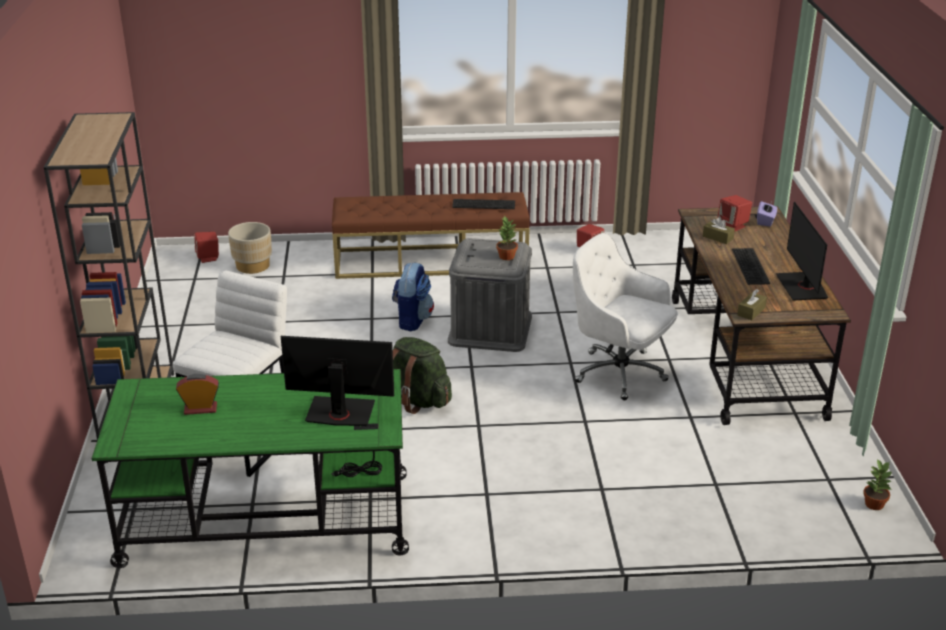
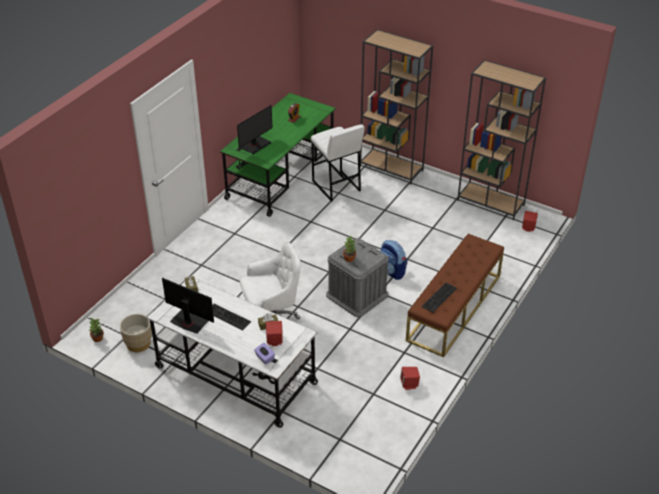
camera: 125 degrees right, 10 degrees up
(168, 296) = (491, 202): none -> bookcase
(252, 266) = (504, 239): beige planter -> beige planter (138, 344)
(417, 400) = (318, 243): green backpack -> none
(744, 356) = (236, 375): brown desk -> white desk

